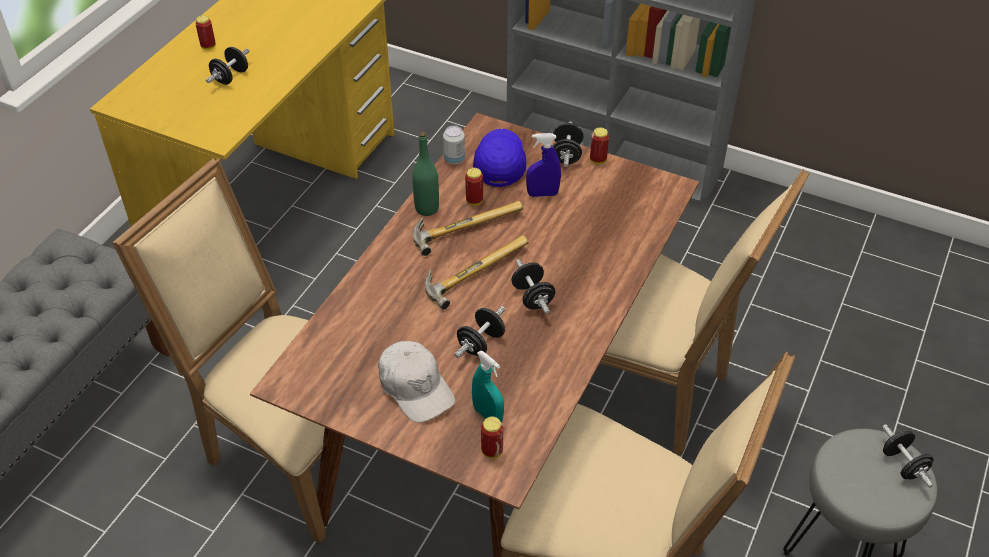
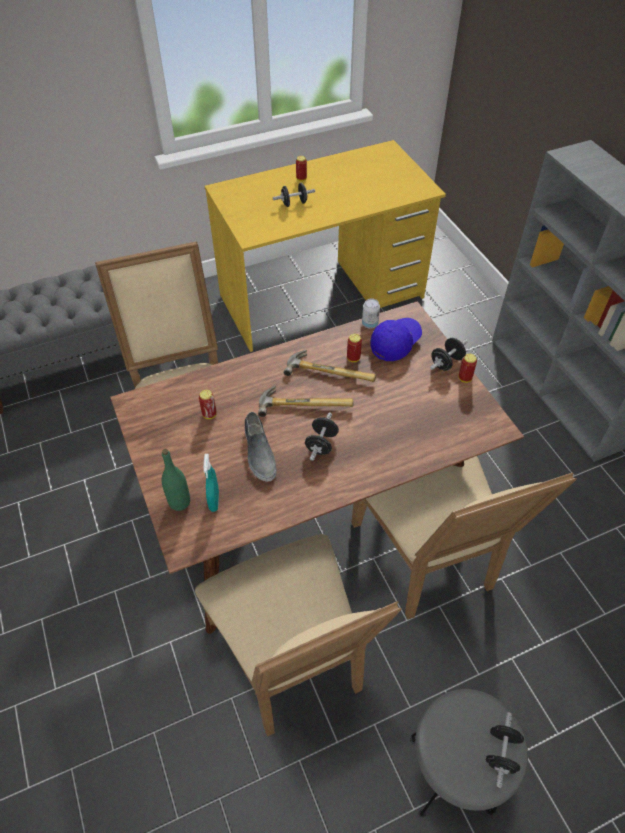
camera: 40 degrees right, 5 degrees up
(415, 387) = (194, 454): white cap -> none
(427, 208) = (319, 346): green bottle -> green bottle (179, 502)
(481, 343) = (259, 452): black dumbbell -> grey shoe
(492, 451) = (192, 525): can -> can (209, 414)
(542, 194) = (401, 379): blue spray bottle -> none

